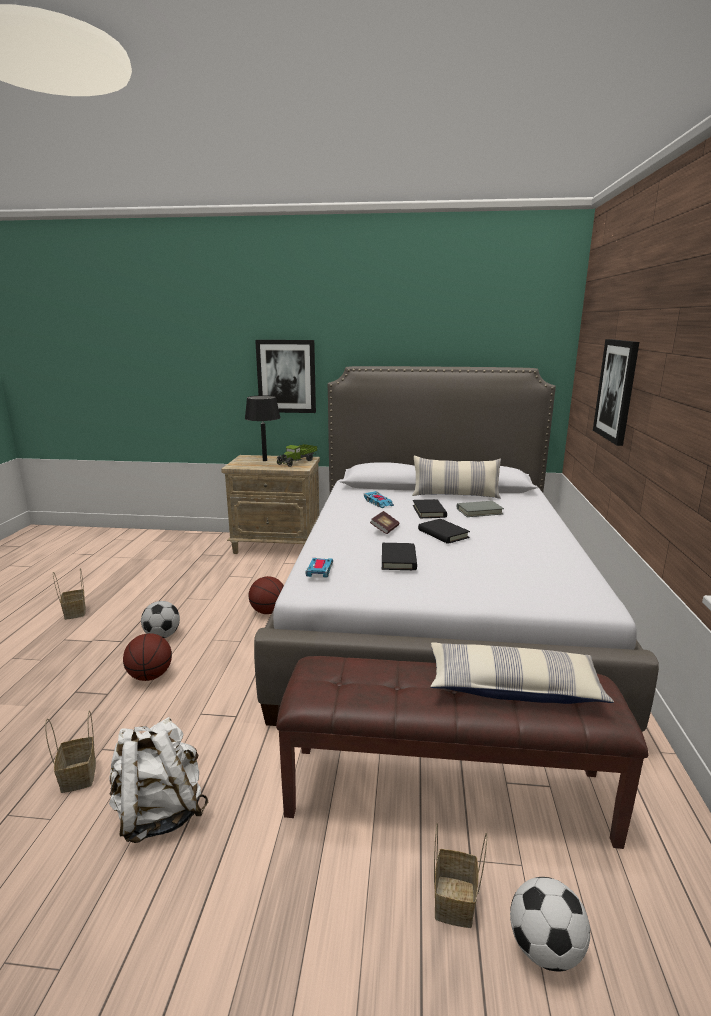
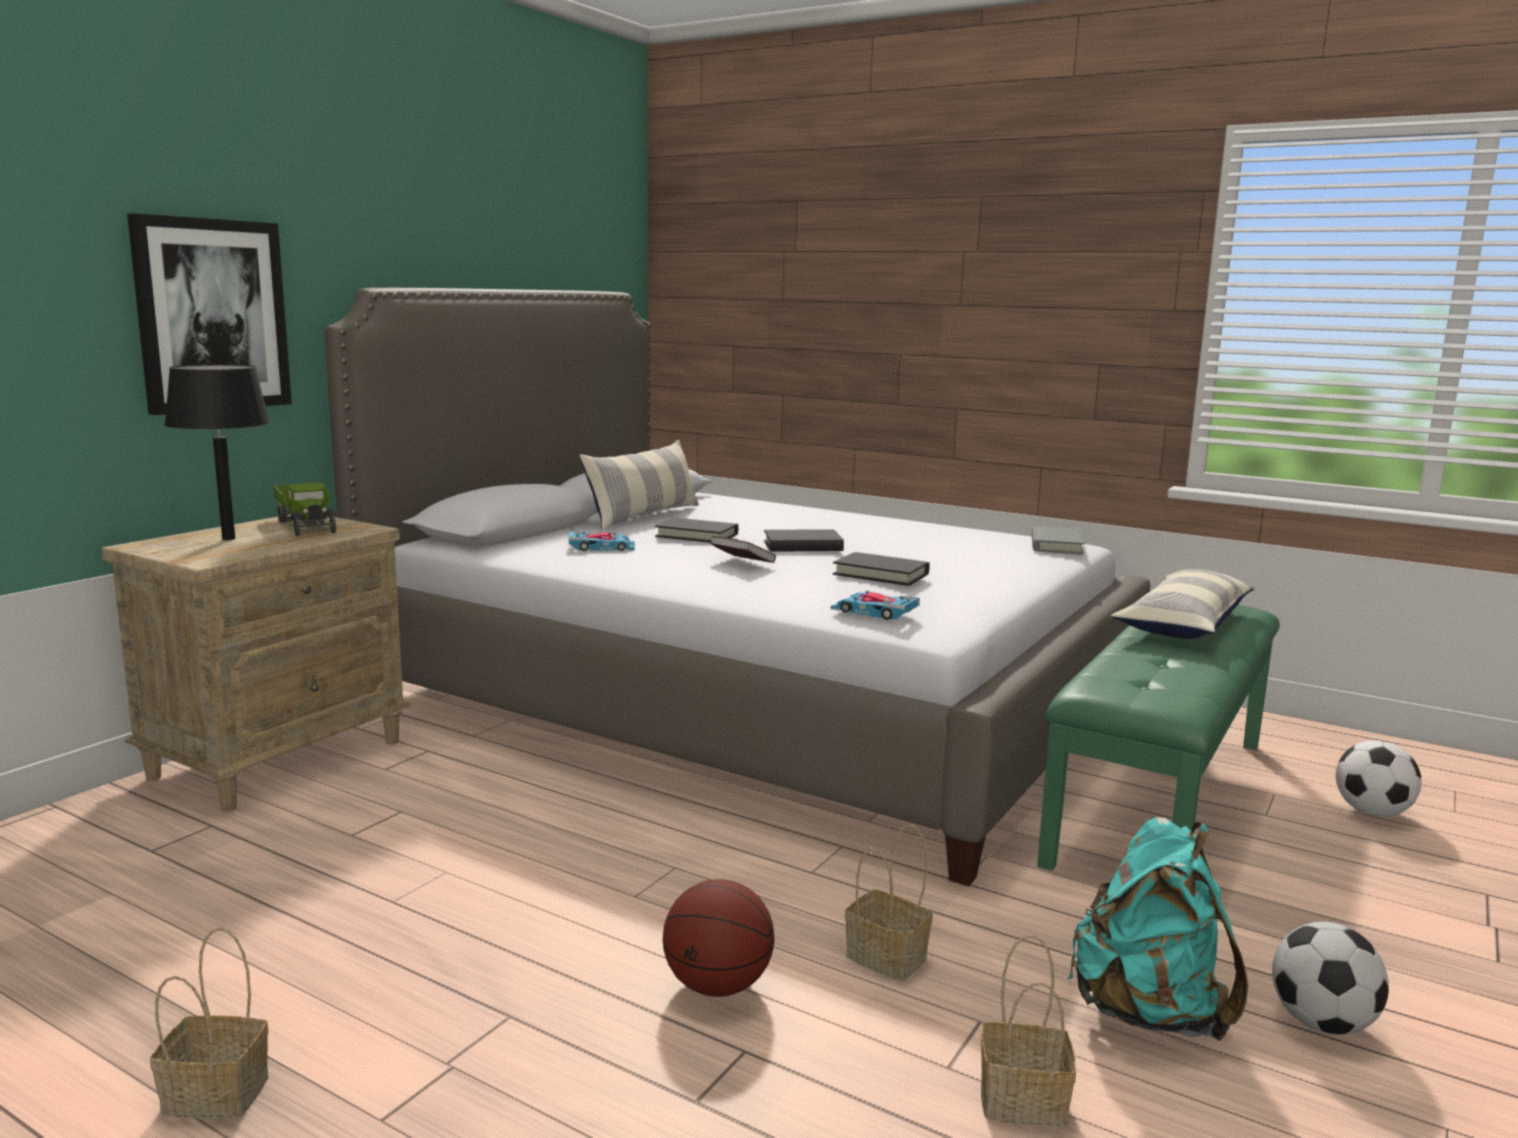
camera: 65 degrees left, 5 degrees down
(159, 812) = (1148, 1012): white backpack -> turquoise backpack
(163, 635) = (549, 953): football -> football (1320, 1023)
(268, 611) = (588, 821): basketball -> none
(447, 791) = (1158, 798): brown bench -> green bench
(455, 903) = (1323, 837): basket -> basket (889, 958)
(479, 511) = (733, 521): grey book -> grey book (1056, 545)
(616, 390) = (836, 310): picture -> none

